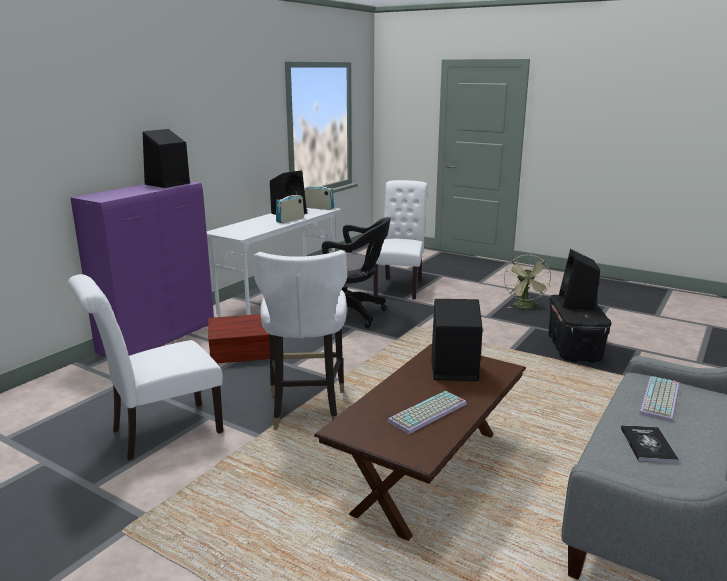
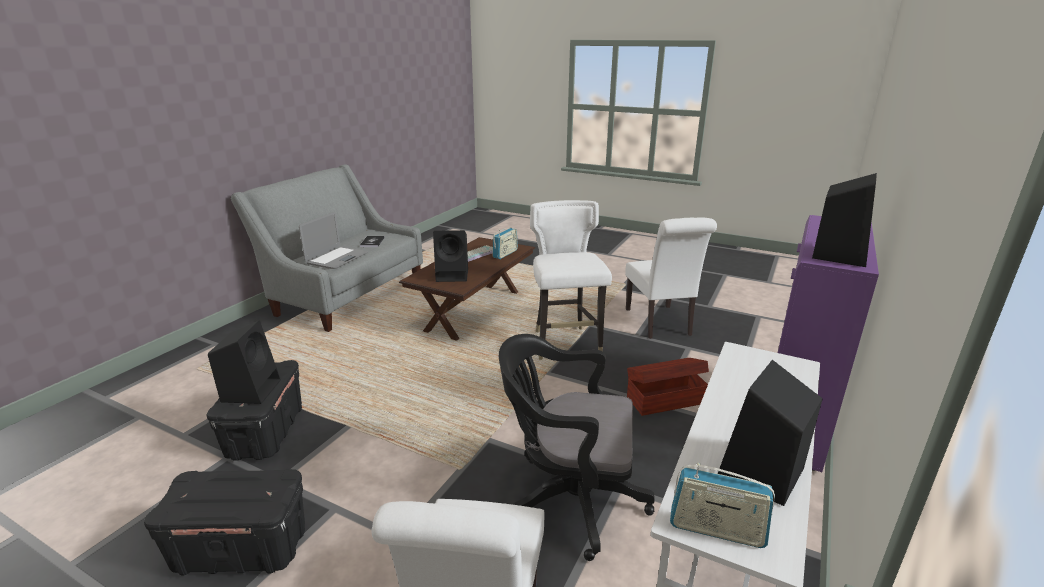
camera: 175 degrees right, 5 degrees up
(159, 432) = (660, 324): white chair -> white chair turned 120 degrees clockwise
(290, 220) = (720, 426): radio -> radio (505, 254)
(525, 307) = (240, 550): green fan -> black storage box
(661, 400) = (337, 258): keyboard -> laptop

